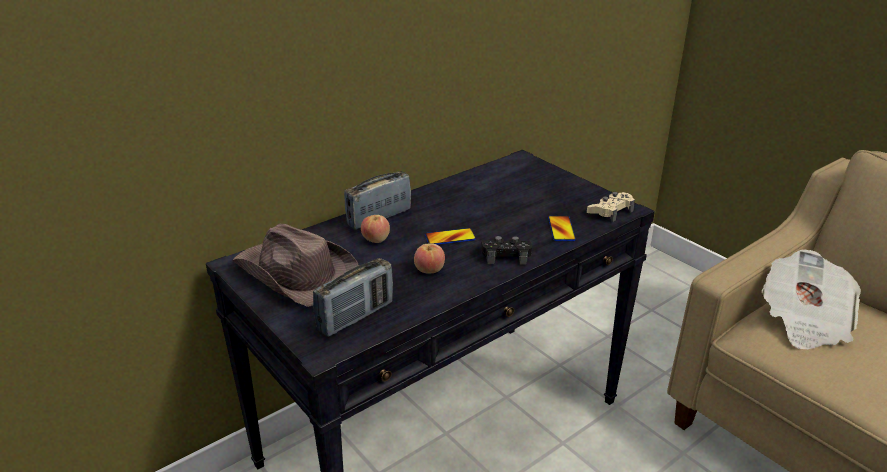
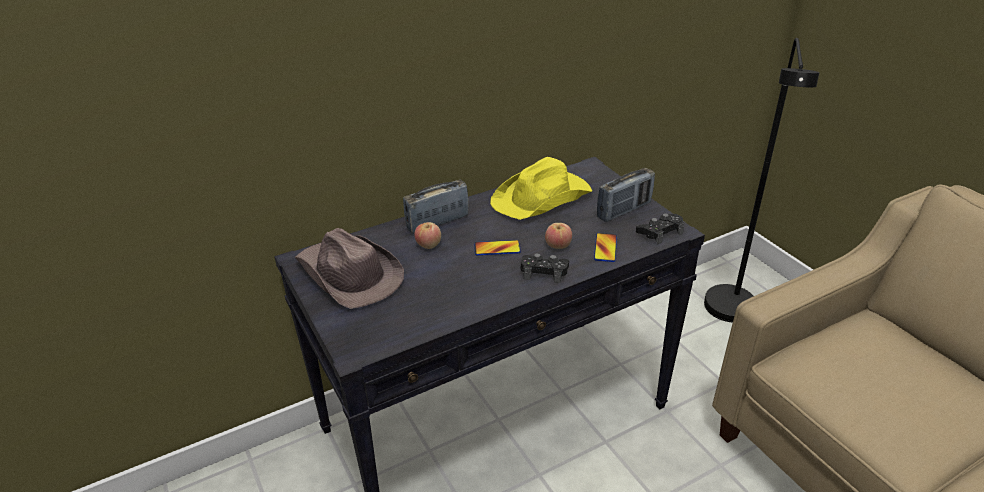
camera: 10 degrees right, 5 degrees up
(356, 317) = (390, 322): radio -> radio (624, 210)
(429, 270) = (468, 281): apple -> apple (558, 245)
(482, 188) = (542, 198): none -> yellow hat
(610, 211) = (660, 232): beige game controller -> black game controller
(656, 309) = (731, 316): none -> black floor lamp
(804, 321) = (849, 356): newspaper -> none

